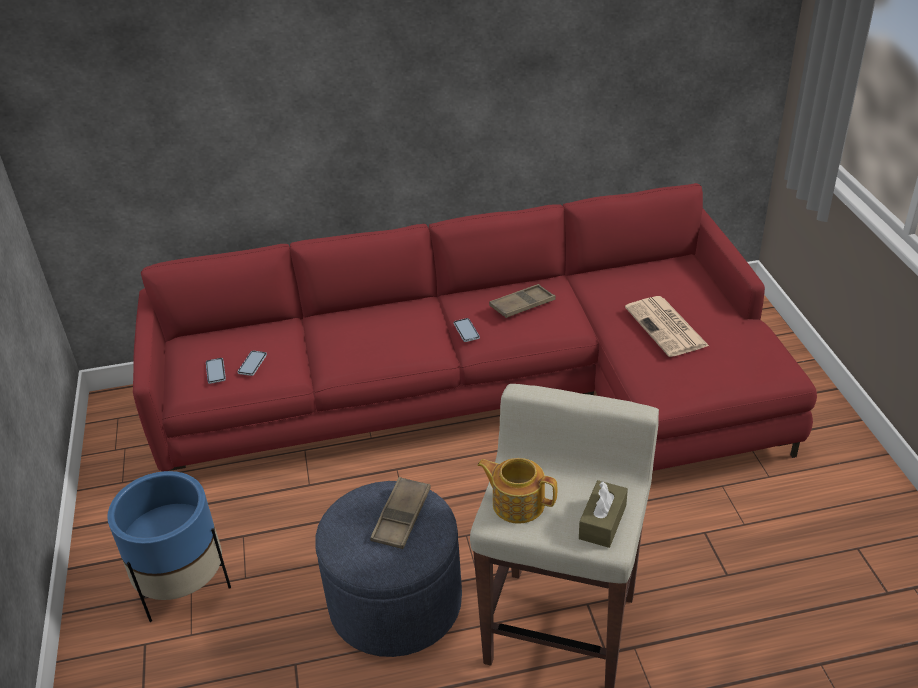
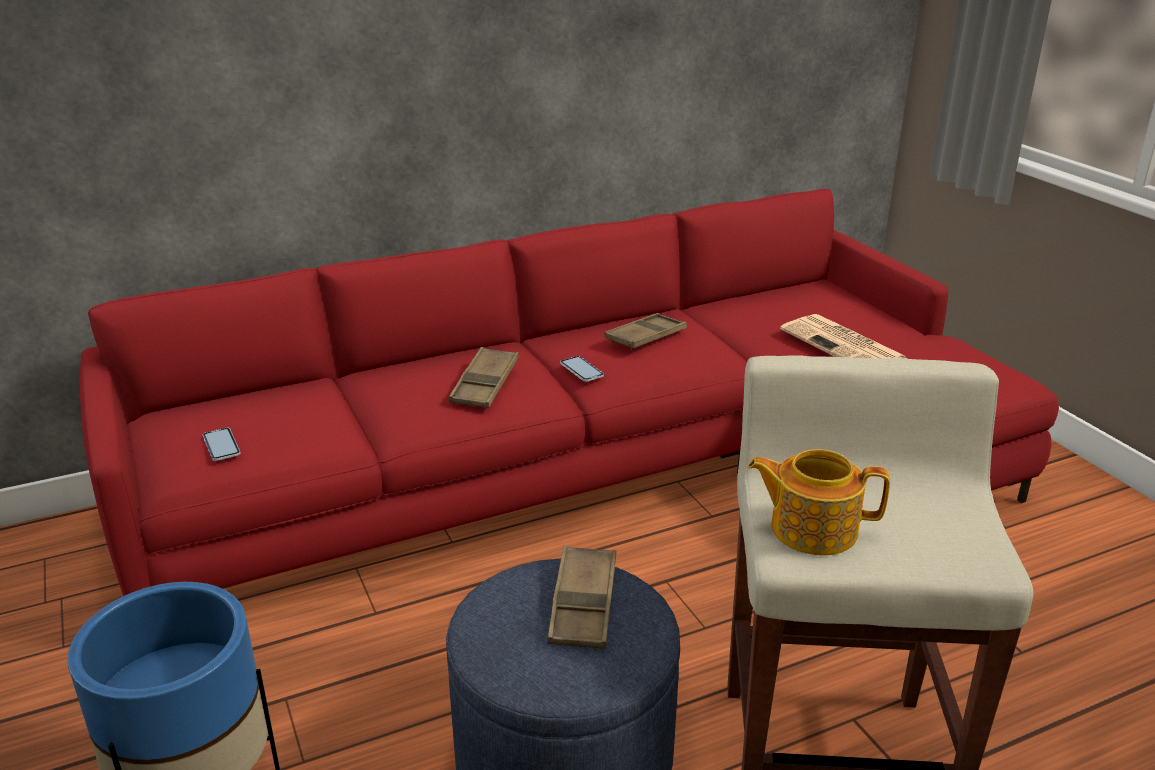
camera: 15 degrees left, 10 degrees down
(252, 364) = (278, 431): phone -> none
(395, 338) = (485, 384): none -> brown tray
(602, 522) = (957, 538): brown tissue box -> none

